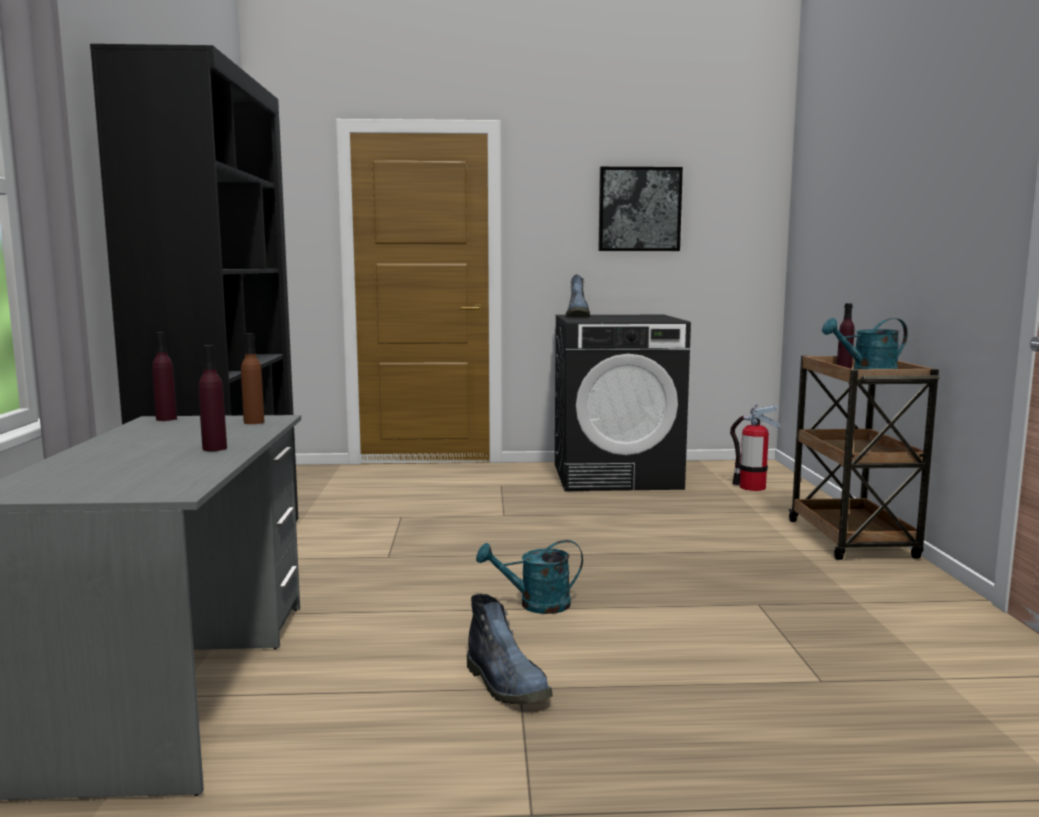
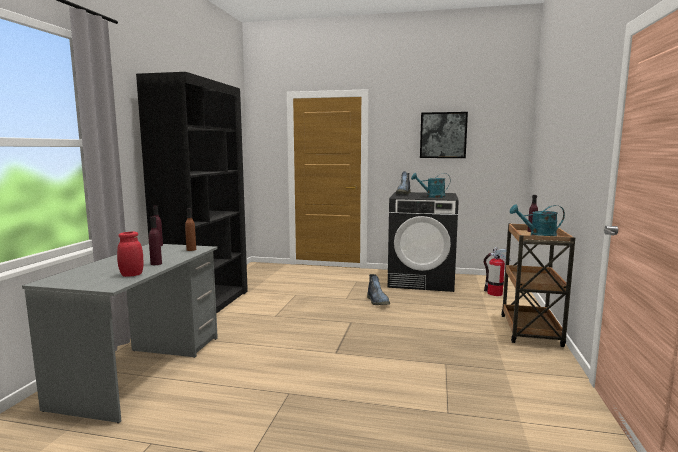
camera: 15 degrees right, 0 degrees up
(190, 469) = (131, 275): none -> red jar
(507, 685) = (284, 391): boot -> boot (378, 302)
(535, 605) = (327, 350): turquoise watering can -> turquoise watering can (432, 196)

